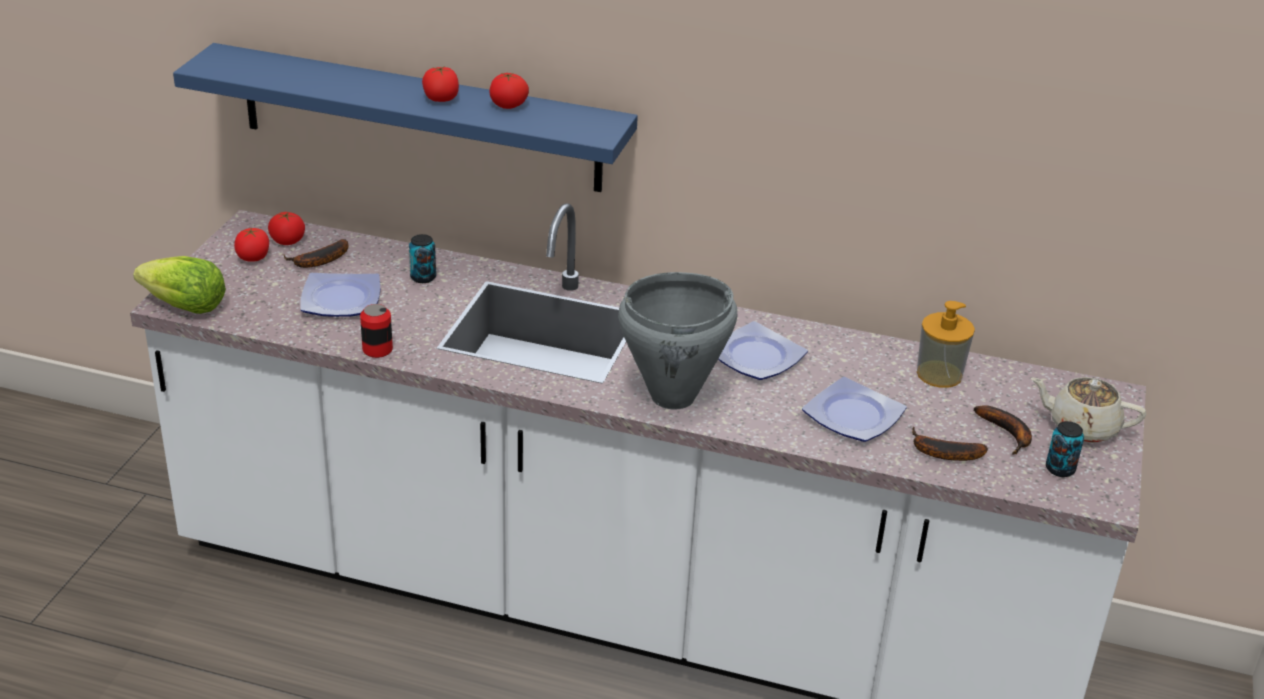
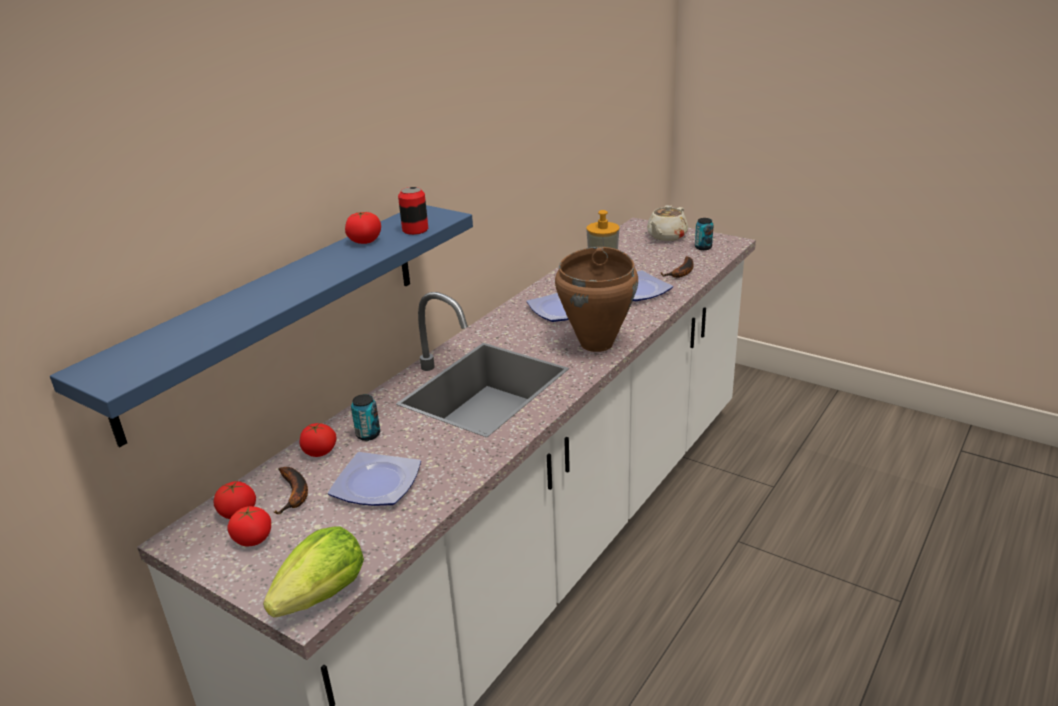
camera: 70 degrees left, 5 degrees down
(377, 349) = (474, 468): can -> can (415, 230)
(441, 99) = (328, 265): tomato -> tomato (320, 452)
(673, 397) = (597, 343): grey cooking pot -> brown cooking pot
(1008, 434) = (667, 254): banana -> none

